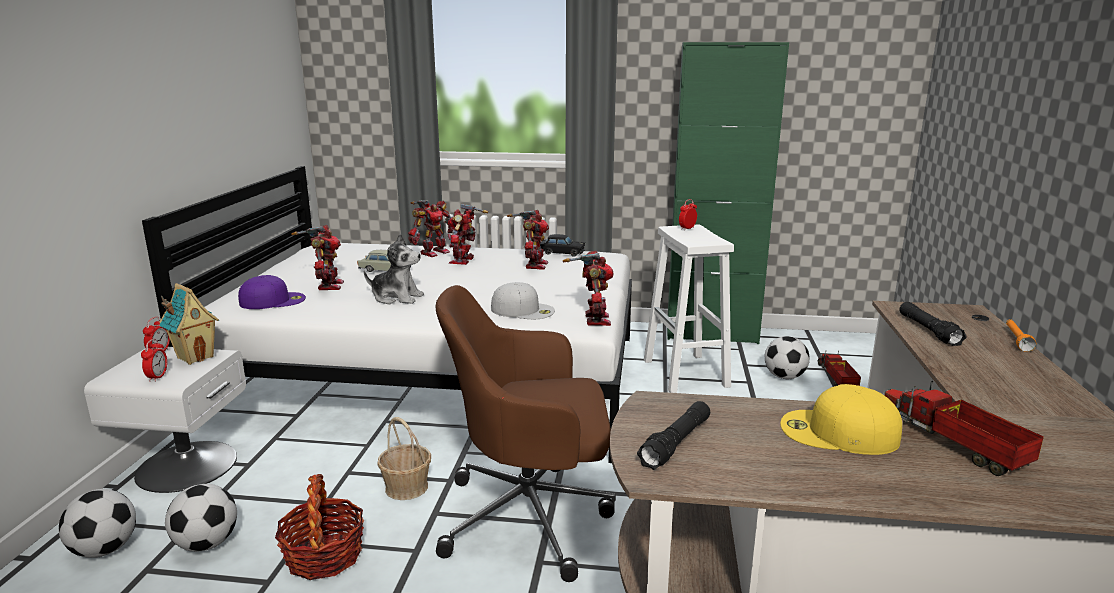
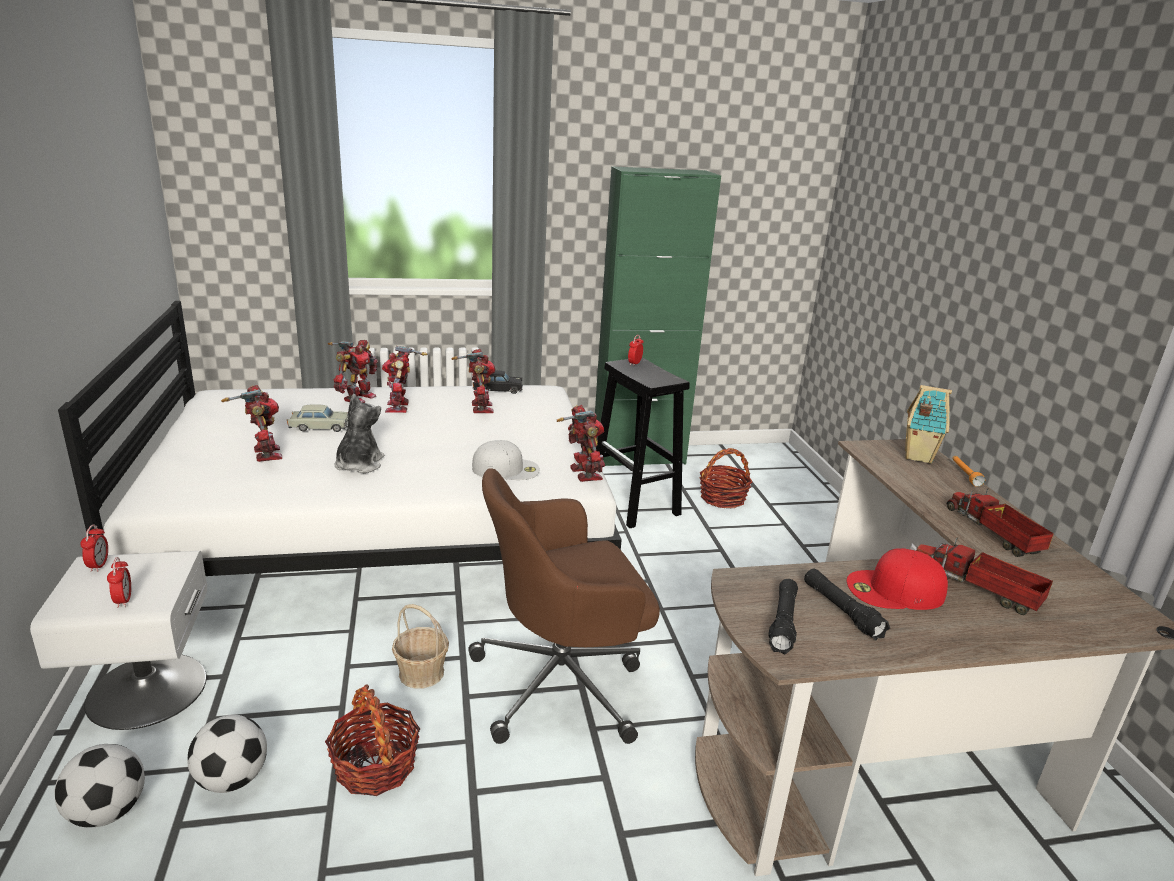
camera: 20 degrees left, 5 degrees up
(195, 357) = (152, 566): toy house -> toy house (917, 456)
(273, 300) = (212, 481): purple cap -> none
(397, 297) = (358, 464): plush toy -> plush toy turned 75 degrees counterclockwise
(686, 374) = (635, 505): white stool -> black stool
(784, 377) = (722, 498): football -> basket
(836, 379) = (766, 495): toy truck -> toy truck (993, 533)
(837, 432) = (894, 590): yellow cap -> red cap
(928, 331) = (899, 472): black flashlight -> black flashlight (841, 611)

